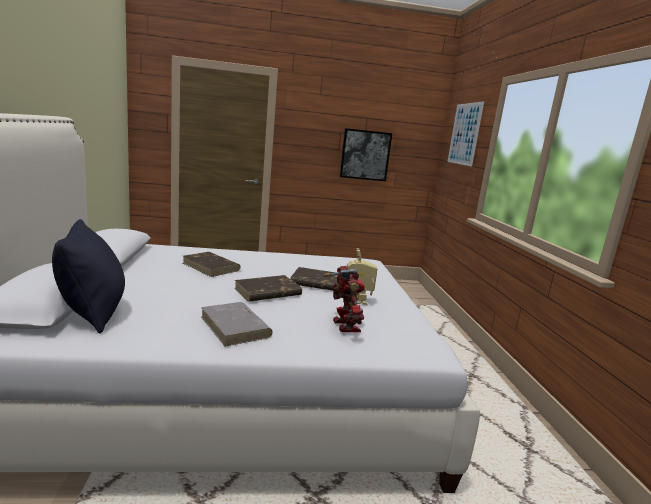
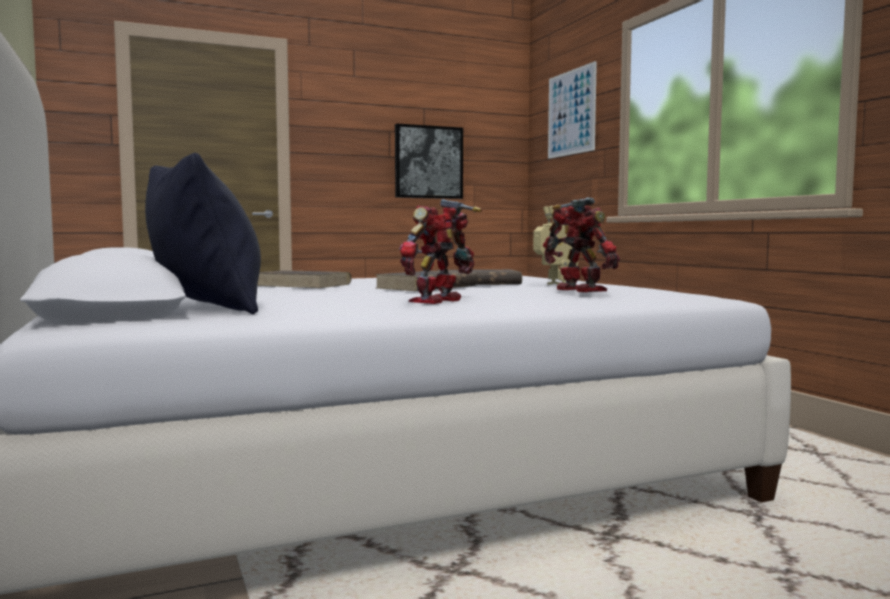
camera: 15 degrees left, 10 degrees down
(235, 327) = (439, 301): grey book -> toy robot

